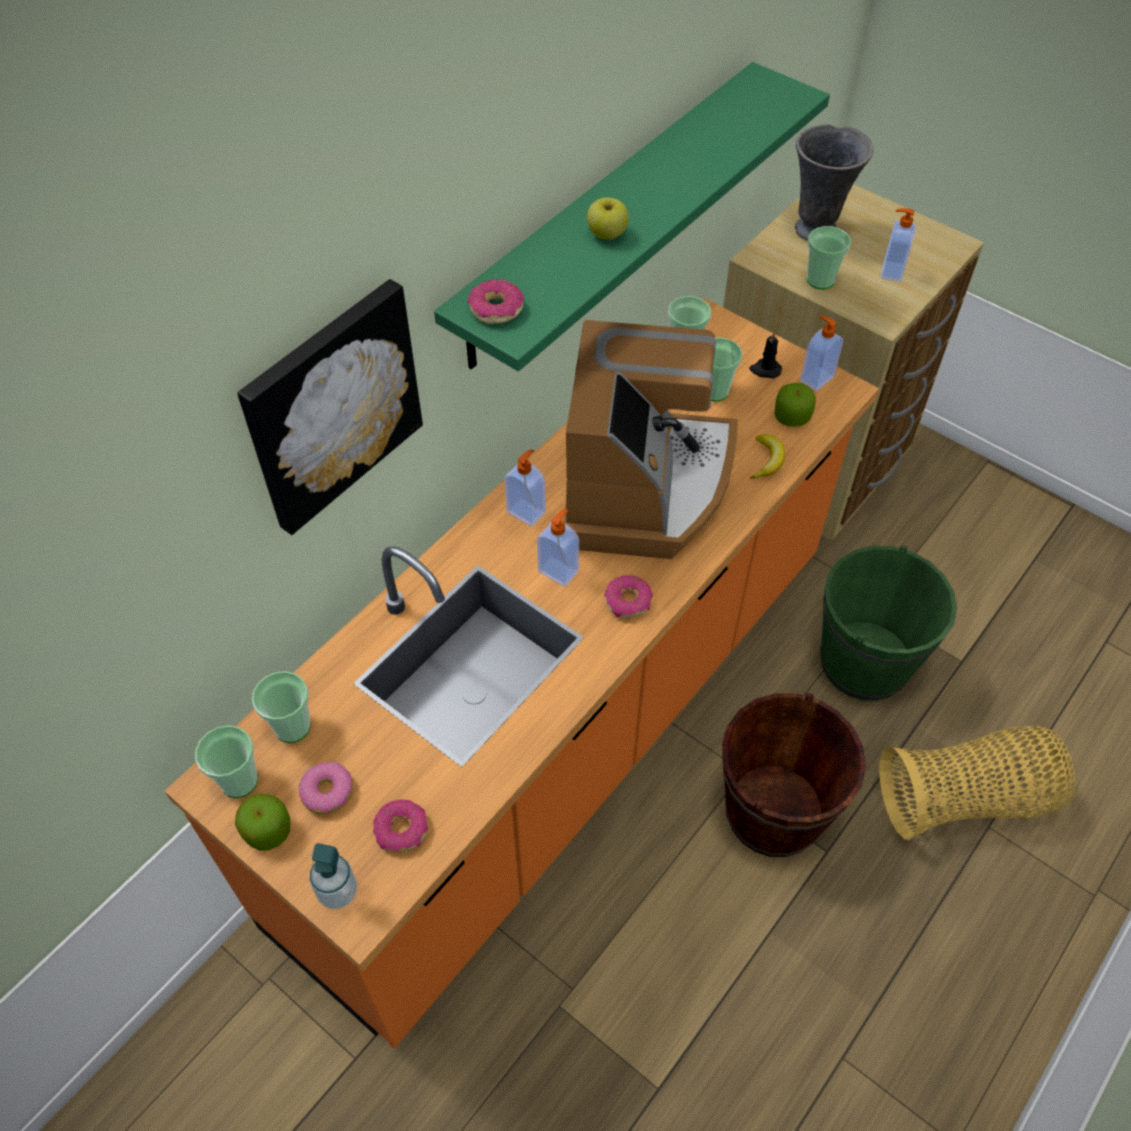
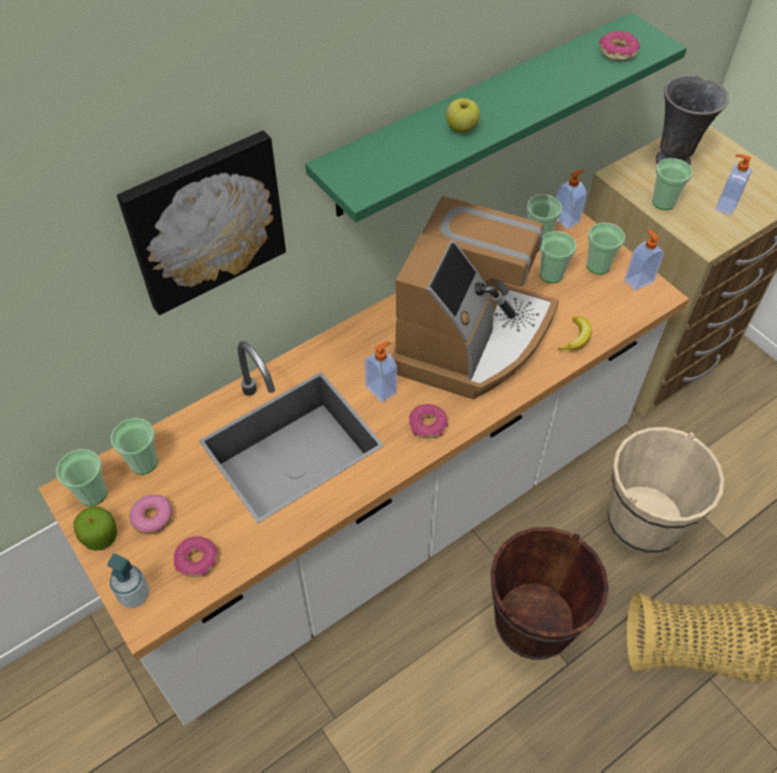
camera: 15 degrees right, 0 degrees up
(496, 309) = (353, 171): donut -> donut (617, 52)
(527, 511) = (372, 338): soap dispenser -> soap dispenser (566, 219)
(565, 734) = (388, 520): orange counter -> white counter
(765, 370) = (598, 265): black candle -> cup
(792, 417) = (608, 307): apple -> none
(864, 662) = (644, 520): green bucket -> beige bucket

